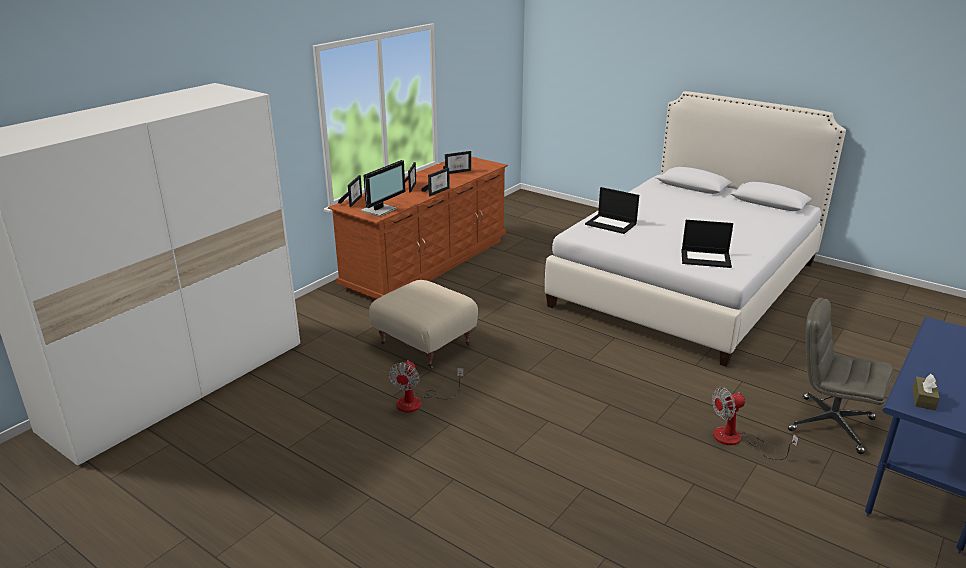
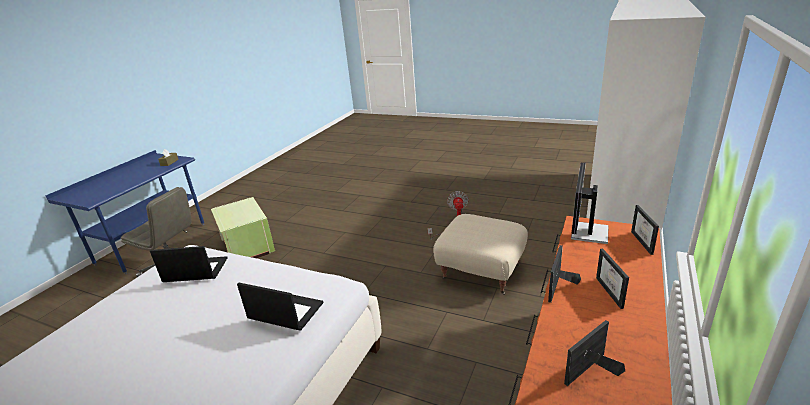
camera: 170 degrees right, 0 degrees up
(737, 440) = (246, 246): fan -> green storage box

